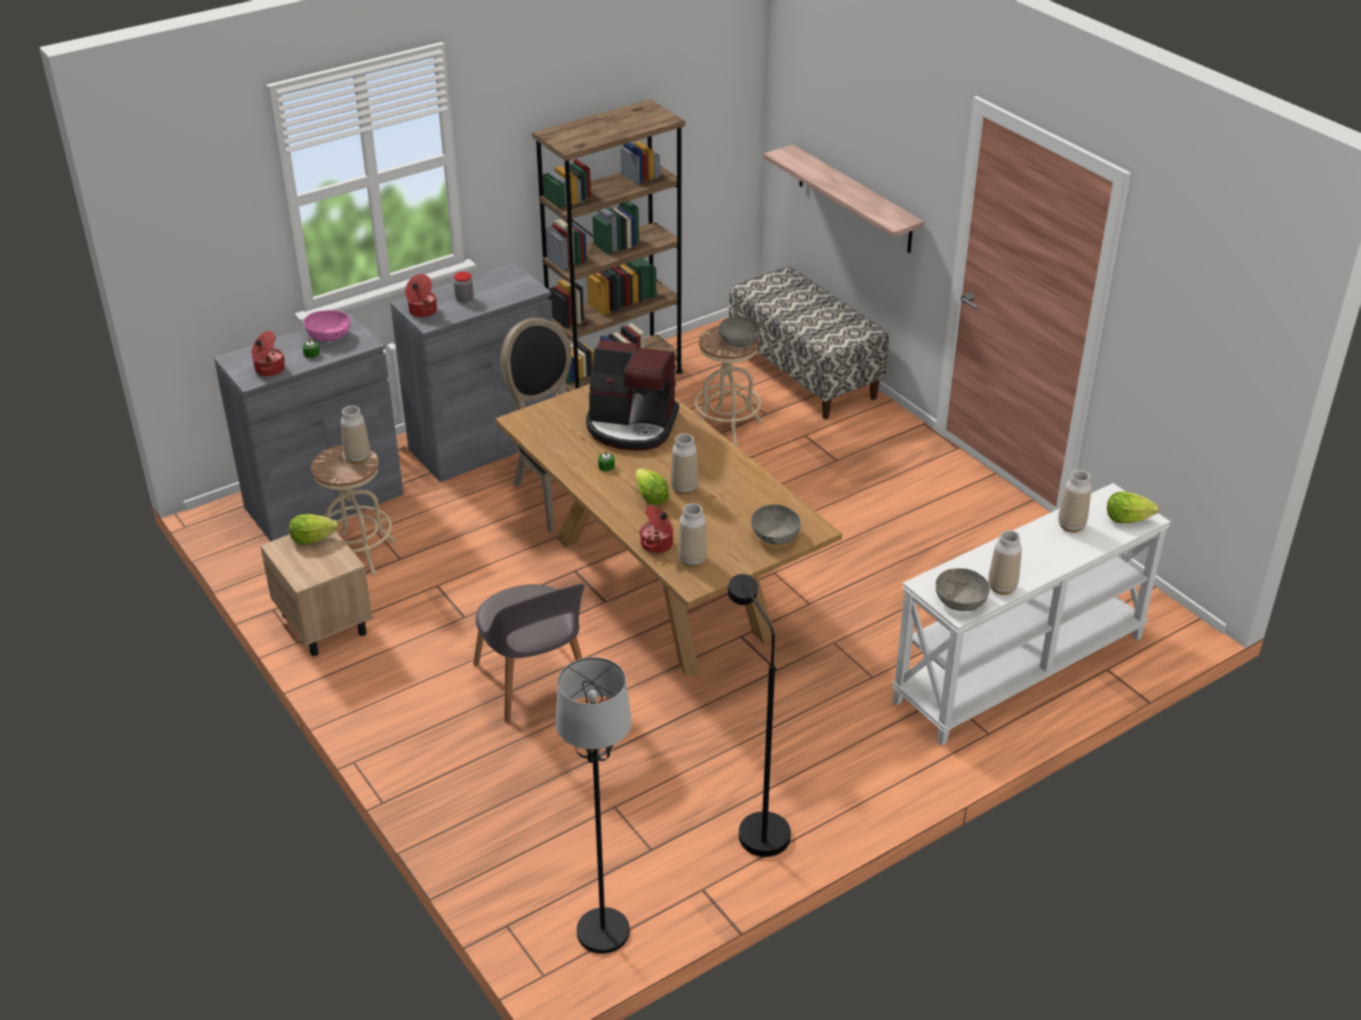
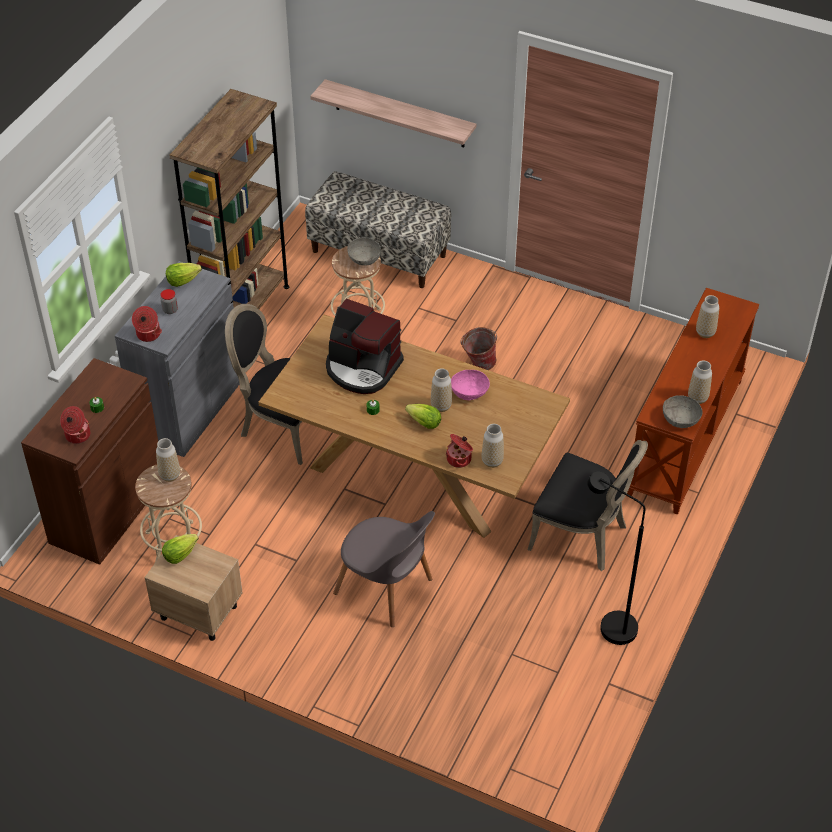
camera: 30 degrees left, 10 degrees up
(324, 501) = (107, 511): grey cabinet -> brown cabinet
(329, 336) = (95, 386): pink bowl -> pink bowl (469, 392)
(602, 932) = (571, 742): black floor lamp -> none
(631, 426) = (362, 368): coffee machine -> coffee machine turned 45 degrees clockwise
(775, 536) = (530, 419): grey bowl -> none
(803, 721) = (582, 536): none -> black chair
(825, 509) = (478, 365): none -> bucket
(1020, 670) = (686, 438): white console table -> brown console table
(1126, 519) = (733, 313): lettuce -> lettuce (182, 281)

